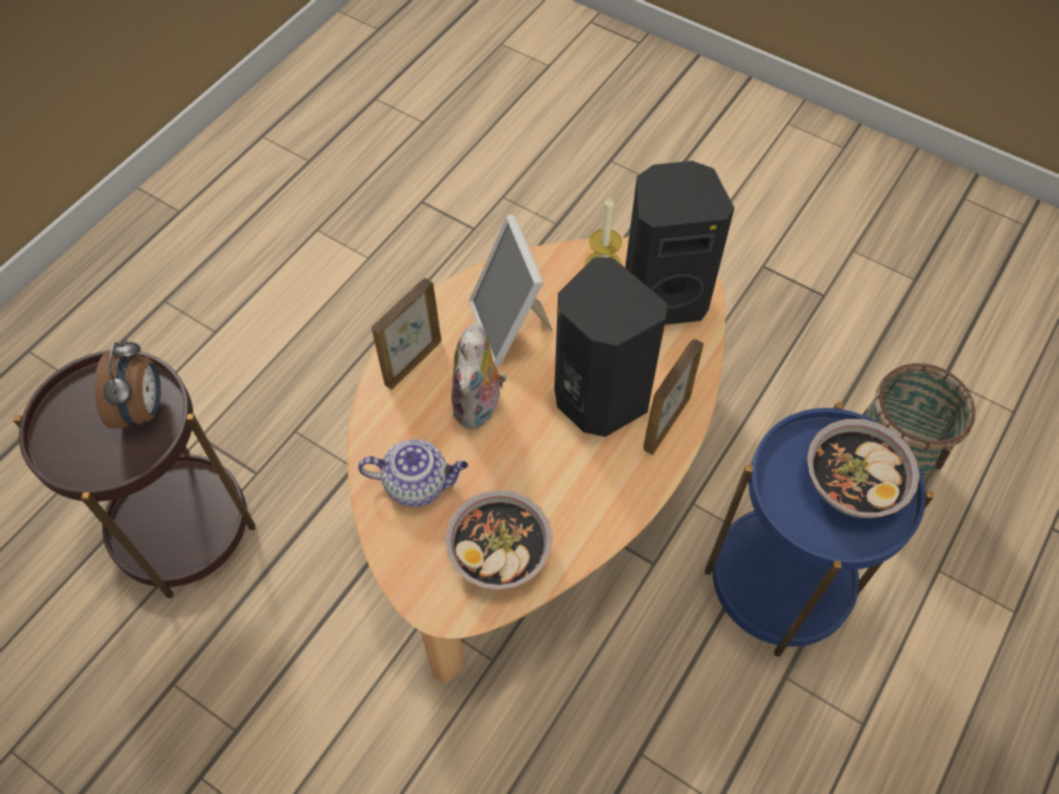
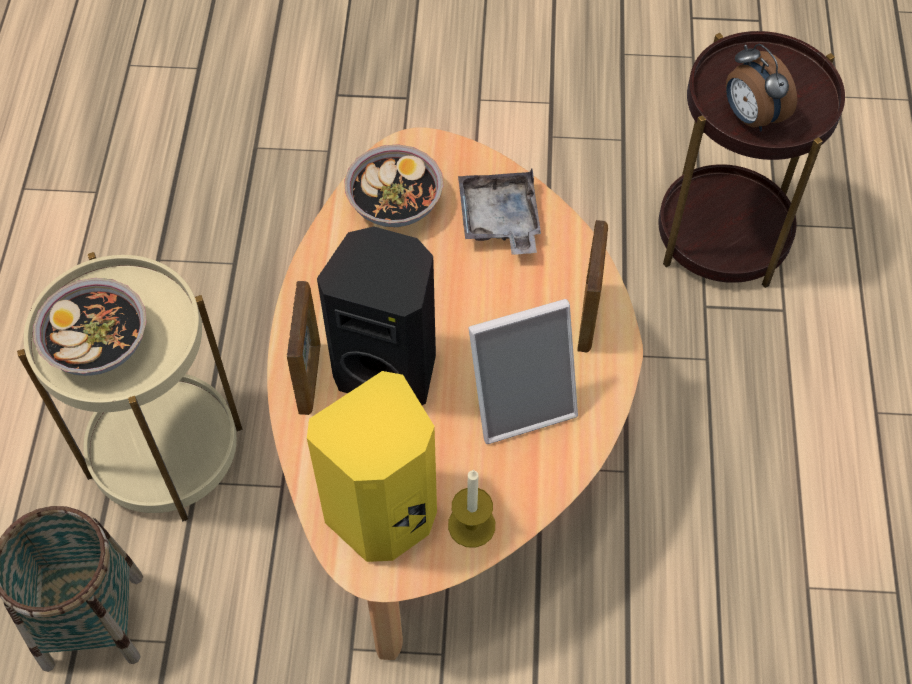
camera: 150 degrees right, 0 degrees up
(418, 483) = (499, 220): teapot -> grey tray
(479, 407) = (494, 308): plush toy -> none
(511, 327) = (520, 401): picture frame -> picture frame turned 120 degrees clockwise
(662, 297) = (384, 517): black speaker -> yellow speaker
(779, 582) = (165, 452): blue side table -> beige side table

